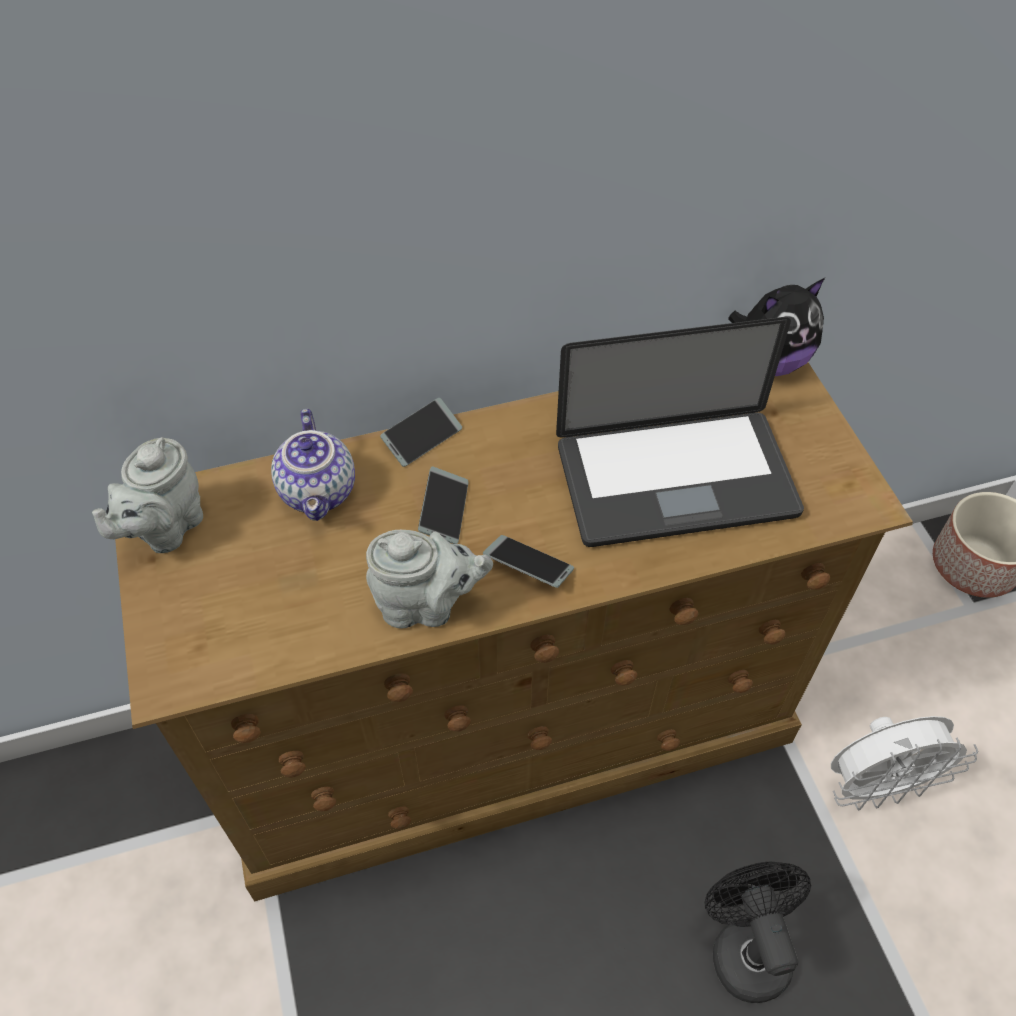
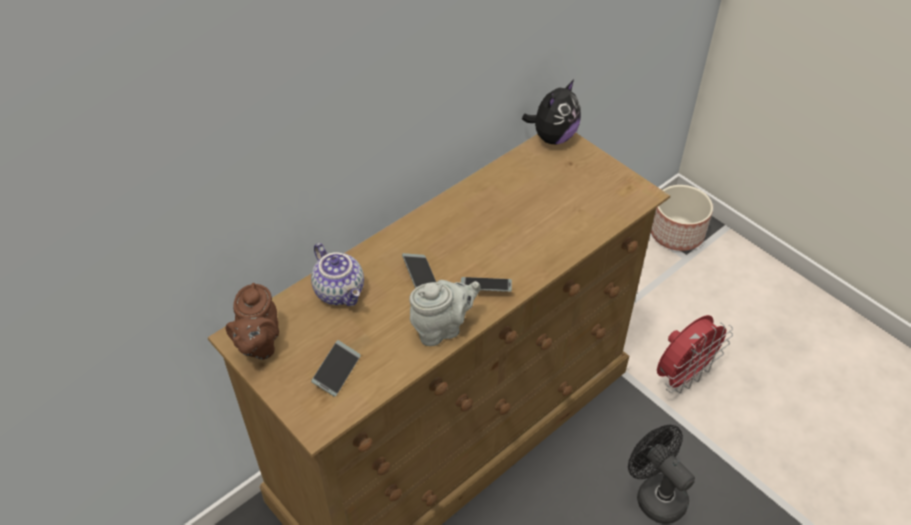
camera: 25 degrees left, 5 degrees down
(166, 528) = (259, 345): grey teapot -> brown teapot
(422, 437) = (382, 241): phone -> phone (337, 371)
(675, 480) = (538, 216): laptop -> none
(877, 785) = (683, 376): white fan -> red fan

